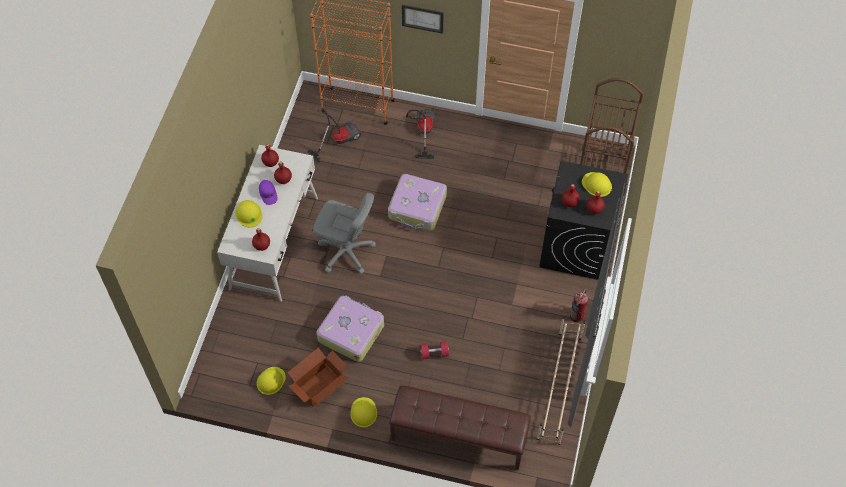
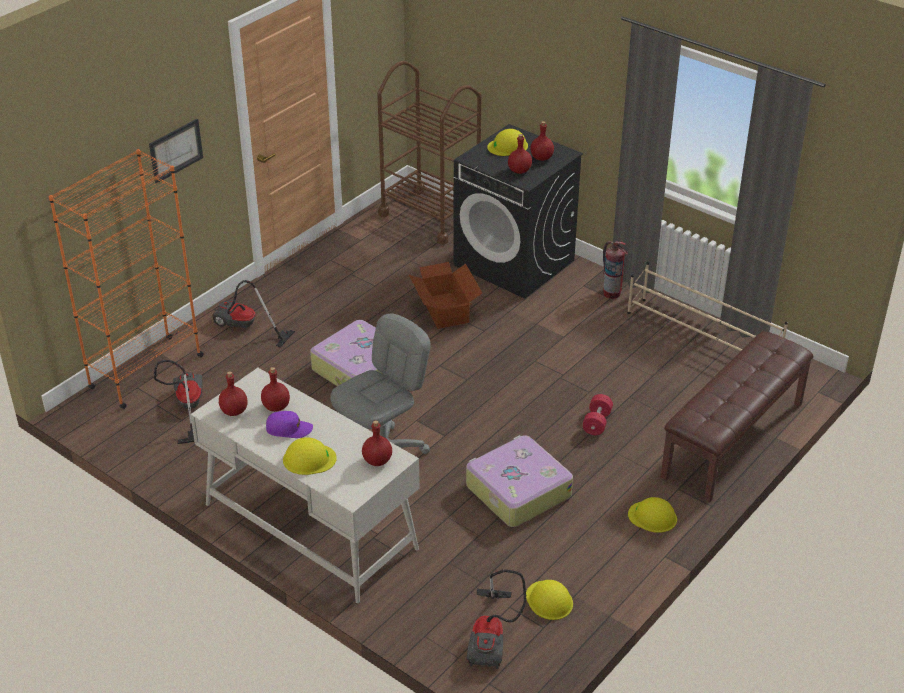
camera: 65 degrees left, 20 degrees down
(231, 362) = (492, 638): none -> vacuum cleaner
(319, 386) = (586, 549): cardboard box -> cardboard box (444, 311)

